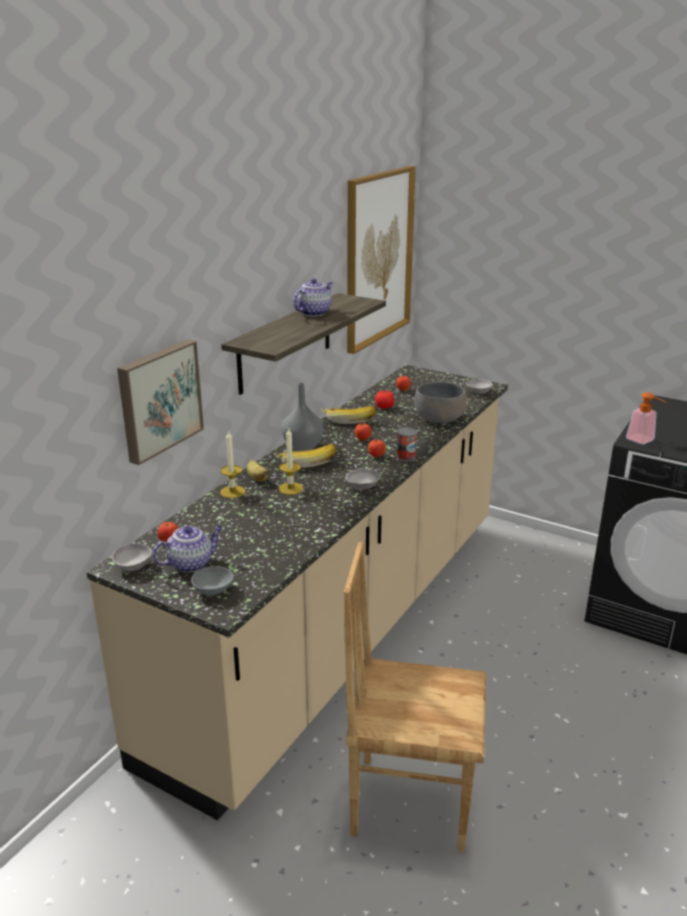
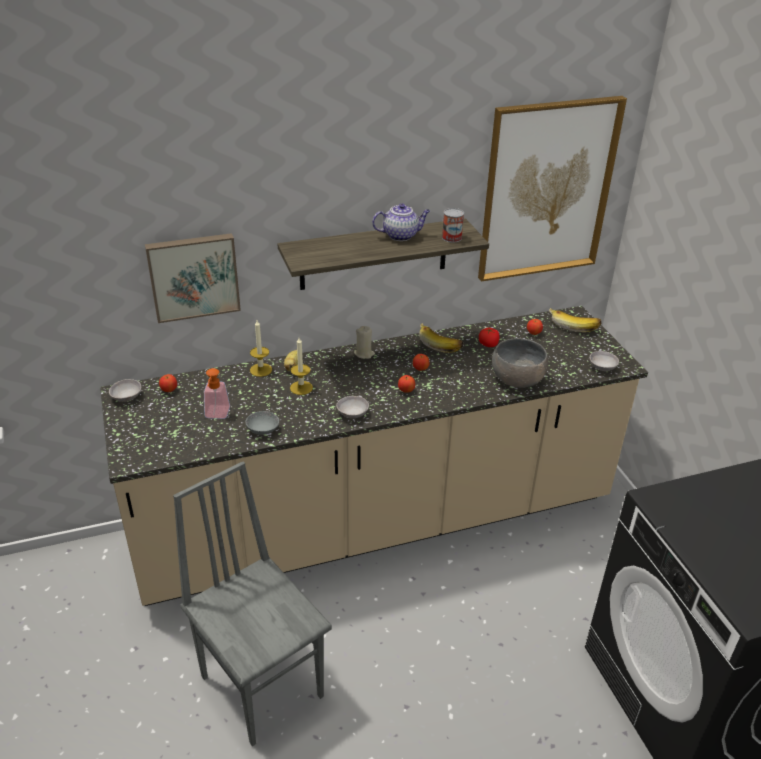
camera: 40 degrees right, 10 degrees up
(191, 563) = (157, 415): teapot -> none
(213, 590) = (141, 443): grey bowl -> grey bowl (263, 430)
(302, 447) = (364, 354): grey vase -> beige candle
(307, 461) = (348, 369): banana -> banana (574, 325)
(406, 456) = (429, 403): can -> can (451, 238)
(410, 801) = (263, 684): brown chair -> grey chair
(644, 441) = (665, 504): soap dispenser -> soap dispenser (216, 415)

